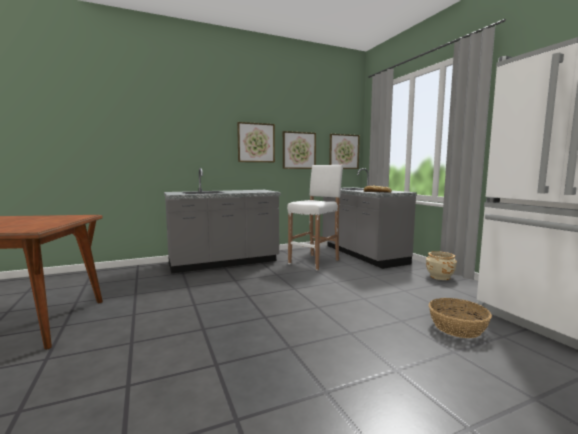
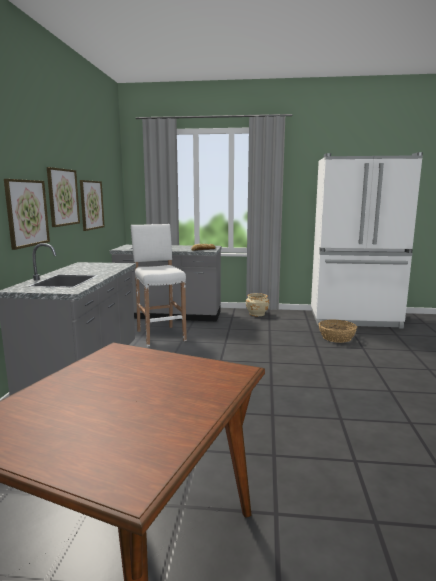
camera: 60 degrees left, 5 degrees up
(344, 151) = (115, 203): picture -> picture (27, 213)

